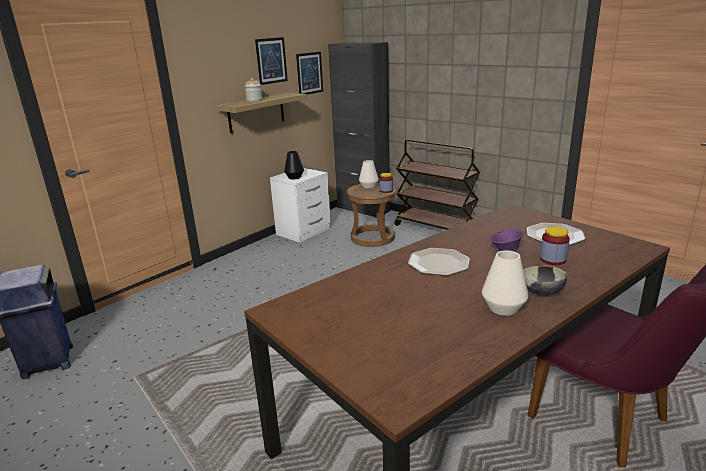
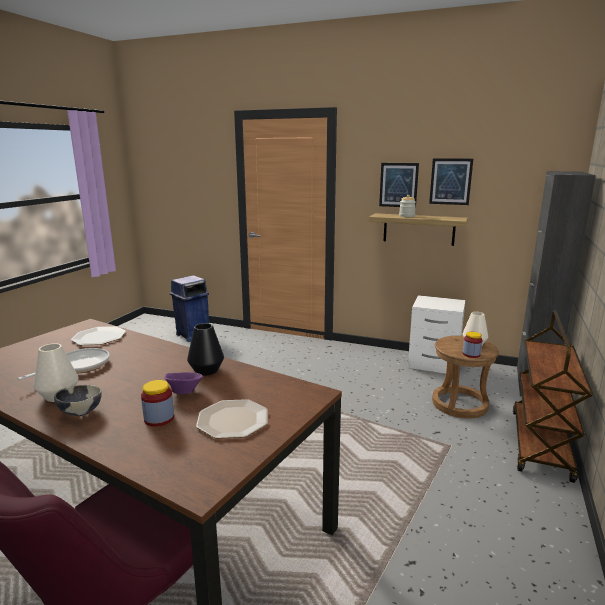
camera: 70 degrees right, 5 degrees down
(294, 177) = (428, 303): black vase -> black vase (206, 370)
(309, 73) = (508, 202): picture -> picture (398, 185)
(429, 304) = (78, 367): none -> frying pan
(438, 263) = (155, 364): plate -> plate (99, 337)

